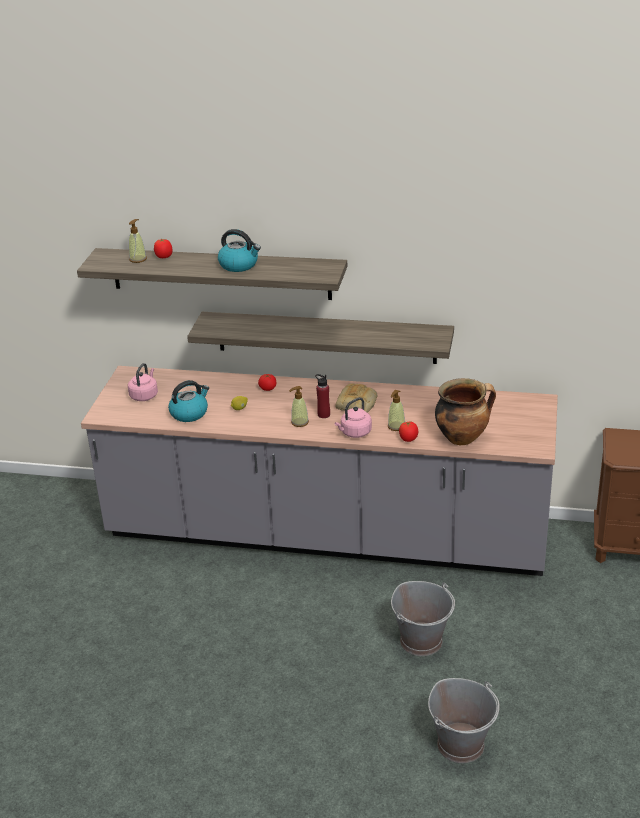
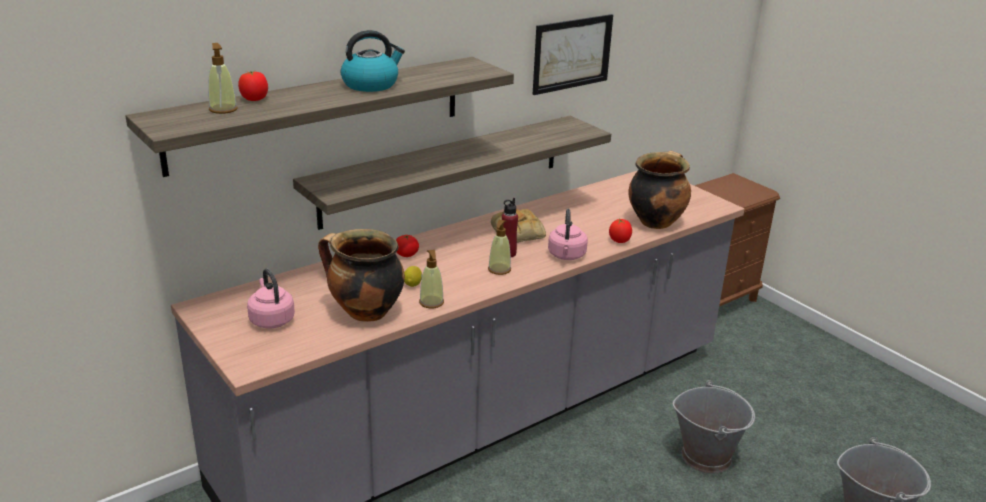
camera: 50 degrees left, 5 degrees down
(189, 413) = (364, 312): kettle -> cooking pot
(396, 426) = (589, 236): soap dispenser -> soap dispenser (431, 302)
(452, 276) = (572, 53): none -> picture

